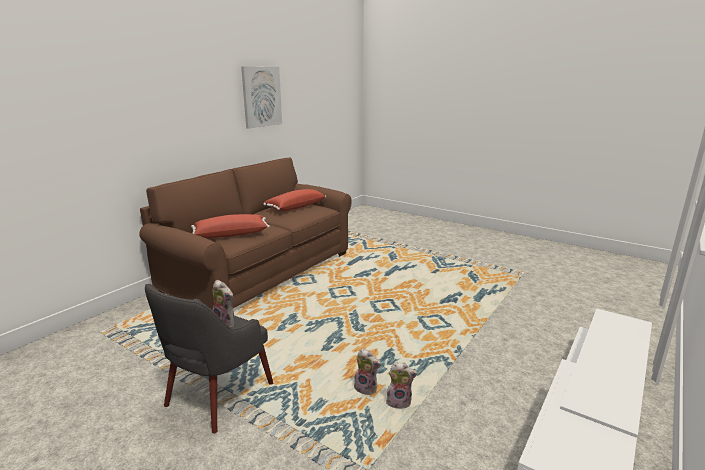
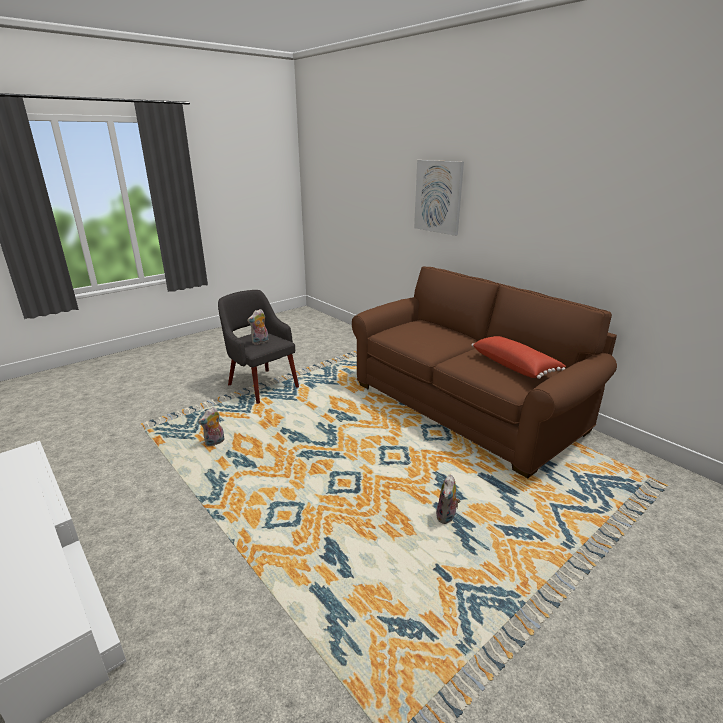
camera: 105 degrees right, 5 degrees up
(231, 234) = (413, 332): red pillow -> none
(261, 96) = (614, 207): picture -> picture (438, 197)
(399, 402) = (185, 456): plush toy -> plush toy (447, 517)

